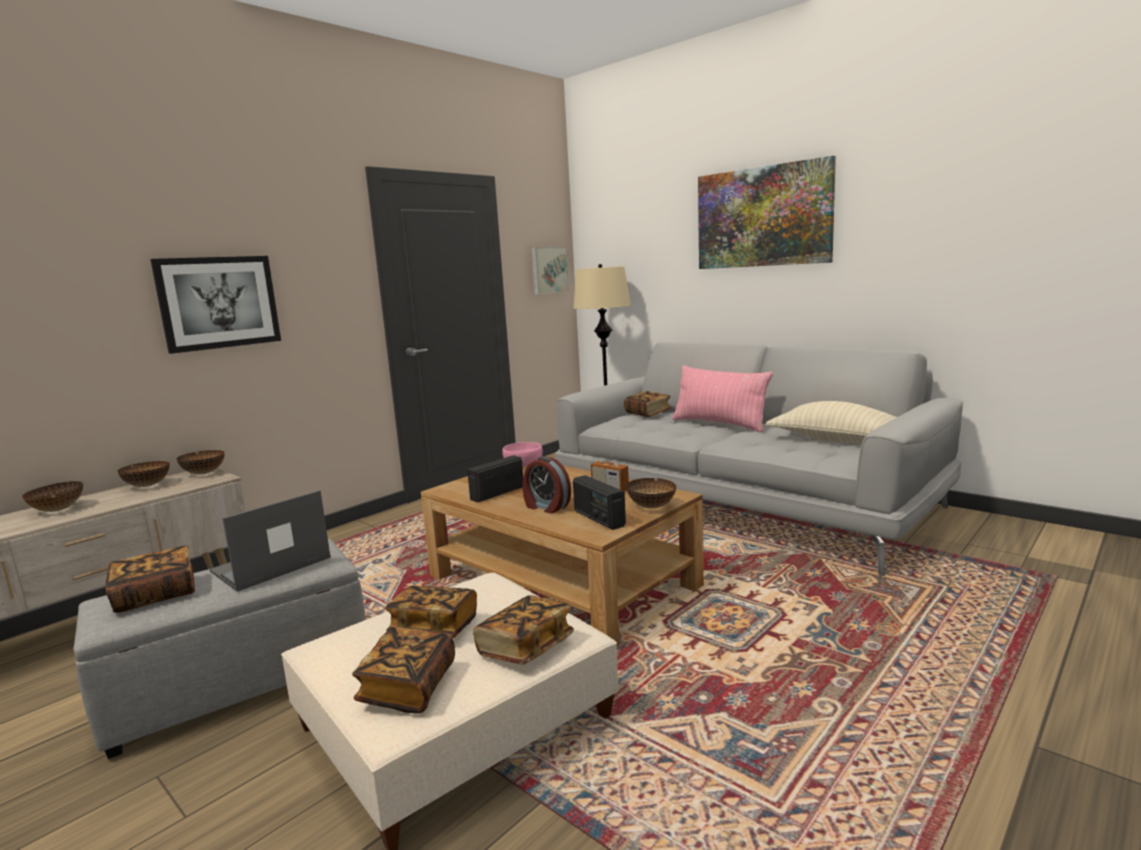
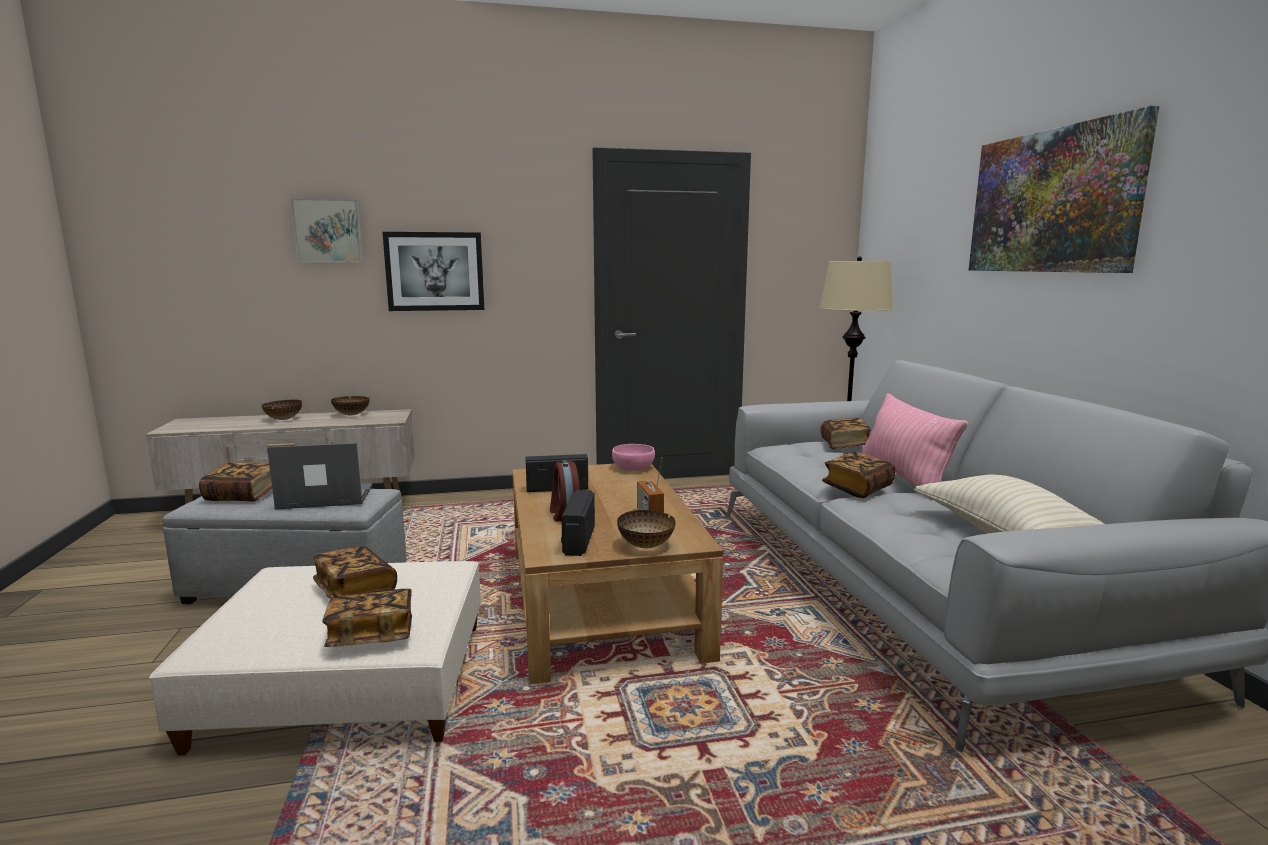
camera: 35 degrees right, 0 degrees up
(204, 473) = (395, 414): bowl -> none
(408, 688) = (259, 628): book -> book (857, 488)
(548, 270) = (816, 260): picture -> picture (328, 231)

